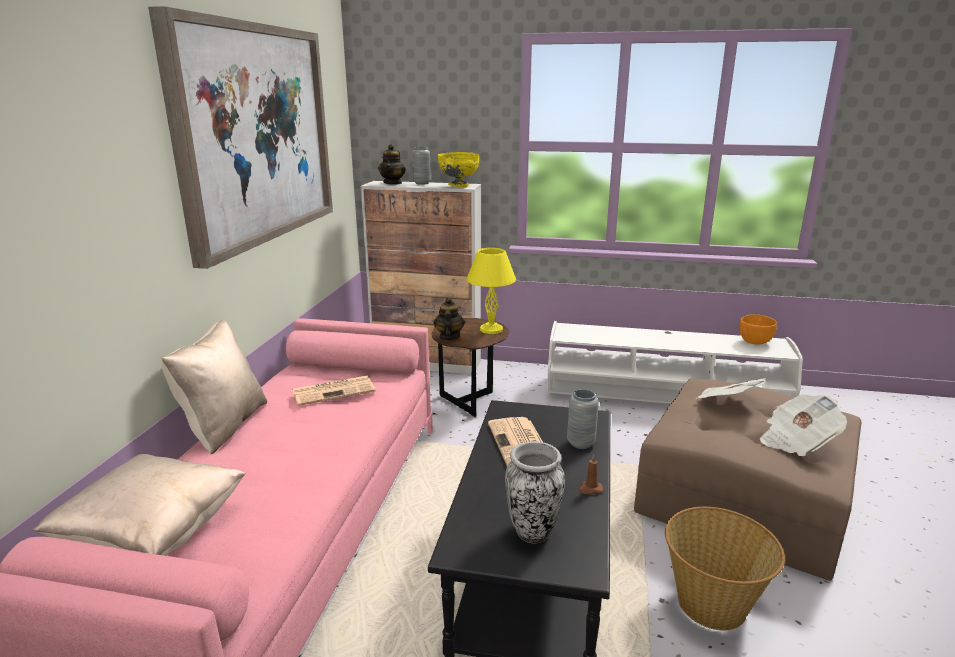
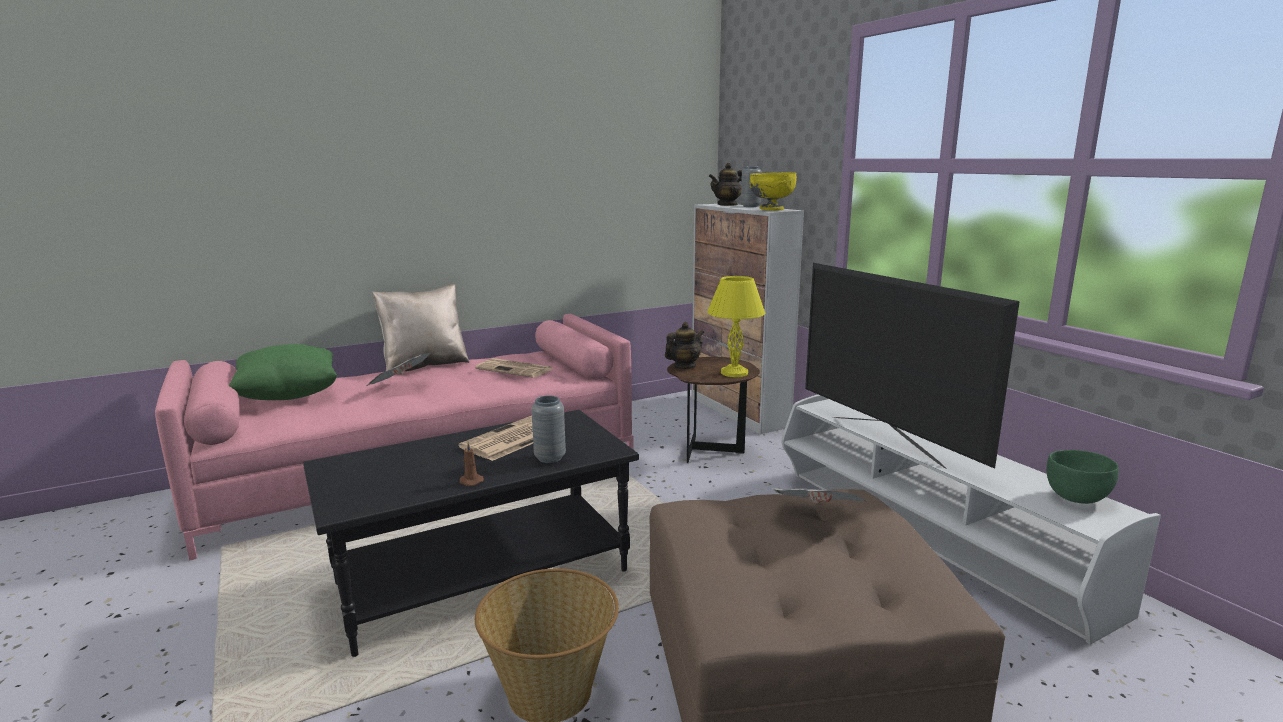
camera: 50 degrees right, 5 degrees down
(154, 534) = (288, 396): beige pillow -> green pillow
(257, 135) = (542, 141): picture -> none
(533, 531) = (378, 479): vase -> none
(638, 344) = (885, 440): none -> television
(755, 342) = (1077, 498): orange bowl -> green bowl
(796, 441) = (789, 580): newspaper -> newspaper (400, 386)

